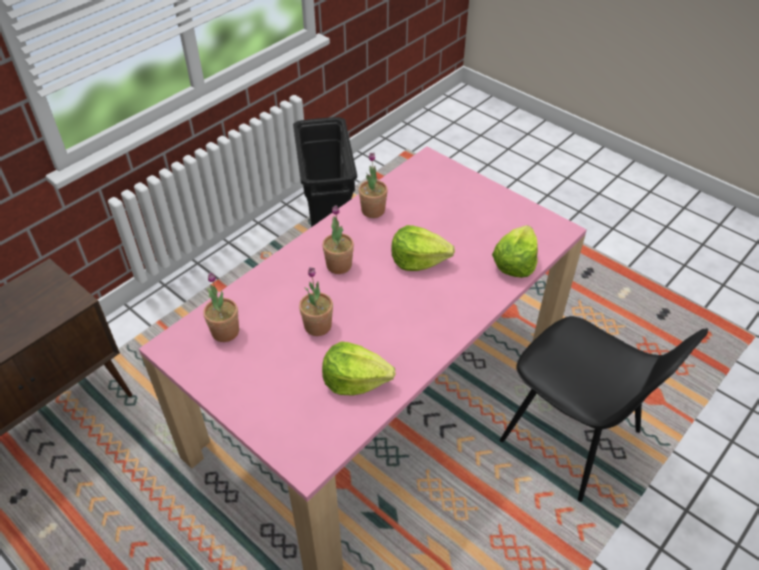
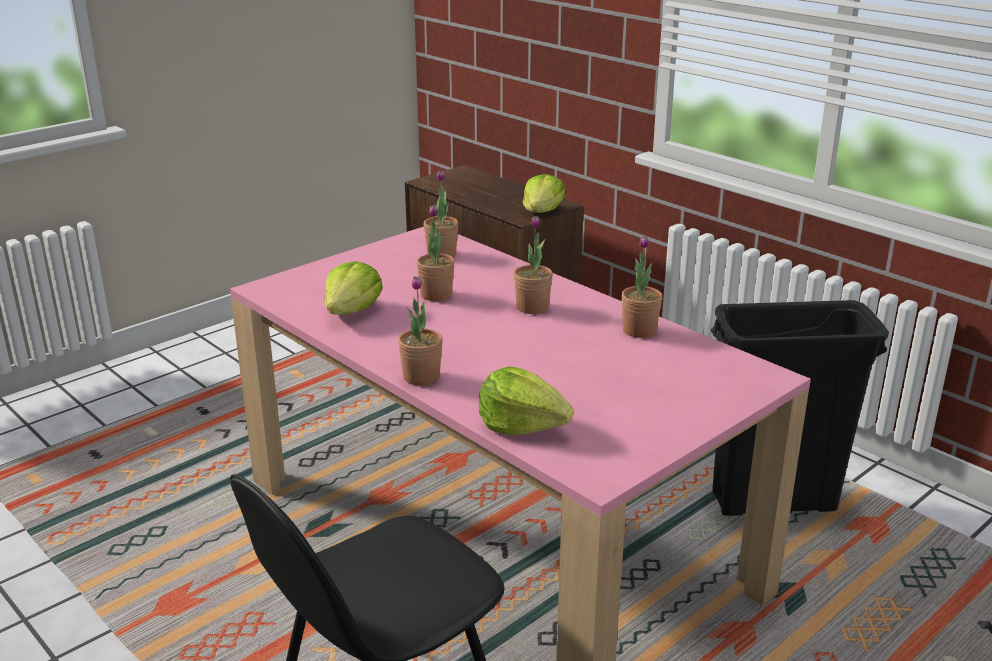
camera: 95 degrees right, 20 degrees down
(418, 260) = (536, 355): lettuce -> lettuce (542, 212)
(463, 319) = (421, 377): none -> potted plant

